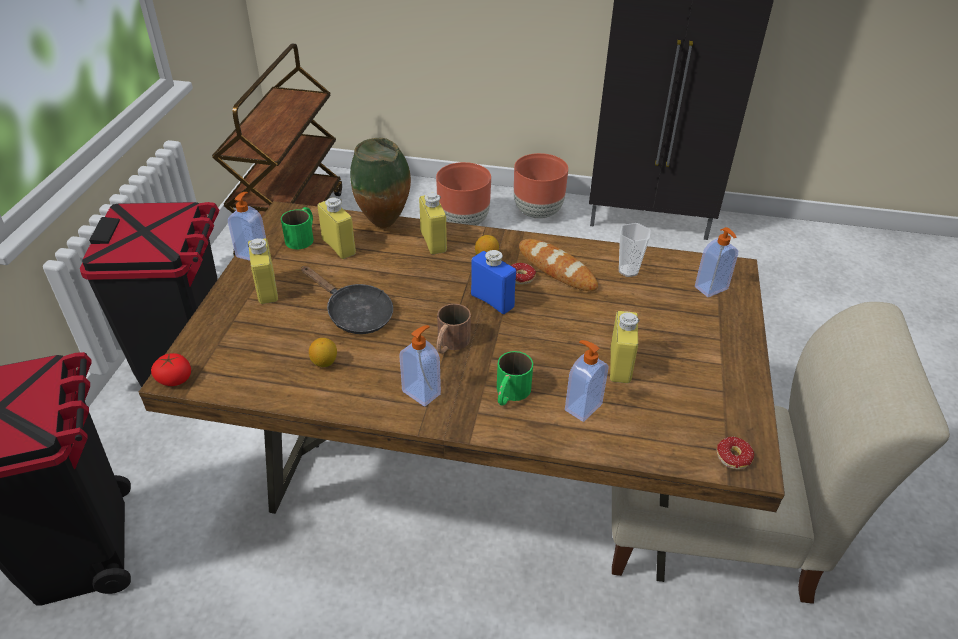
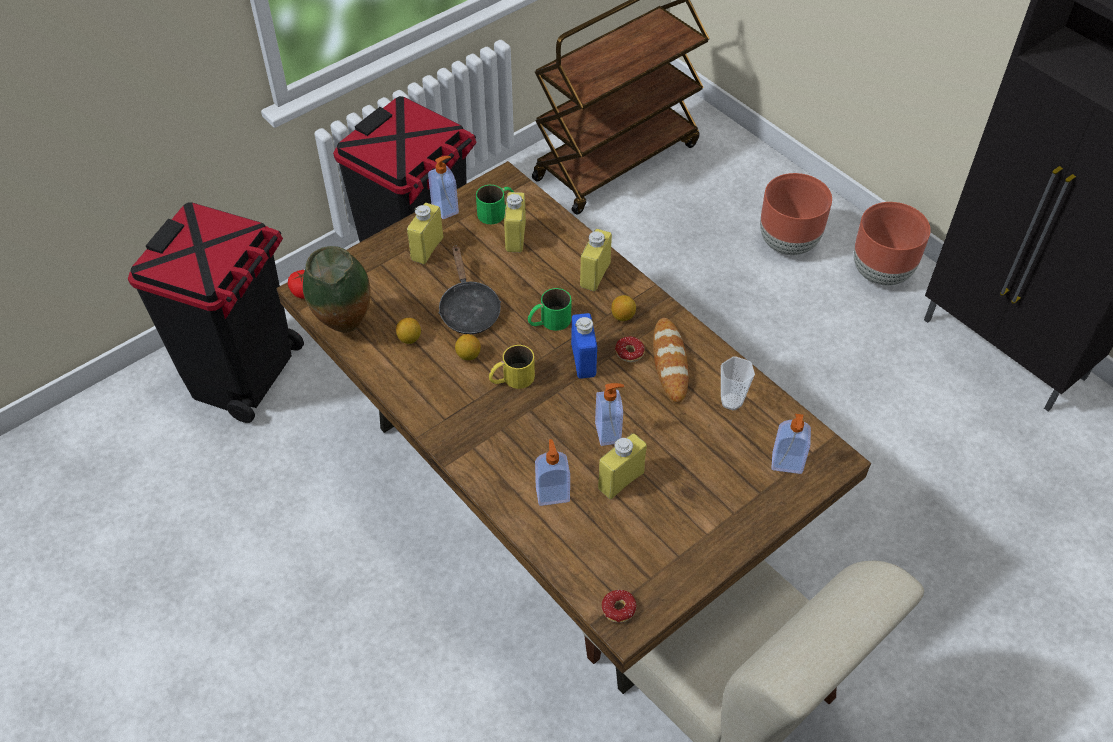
camera: 40 degrees right, 10 degrees up
(385, 226) = (571, 237): vase -> vase (346, 329)
(393, 347) = (468, 355): none -> lemon
(422, 392) = (451, 406): soap dispenser -> soap dispenser (609, 433)
(450, 344) = (511, 379): brown mug -> yellow mug
(510, 394) = (511, 448): green mug -> green mug (549, 321)

